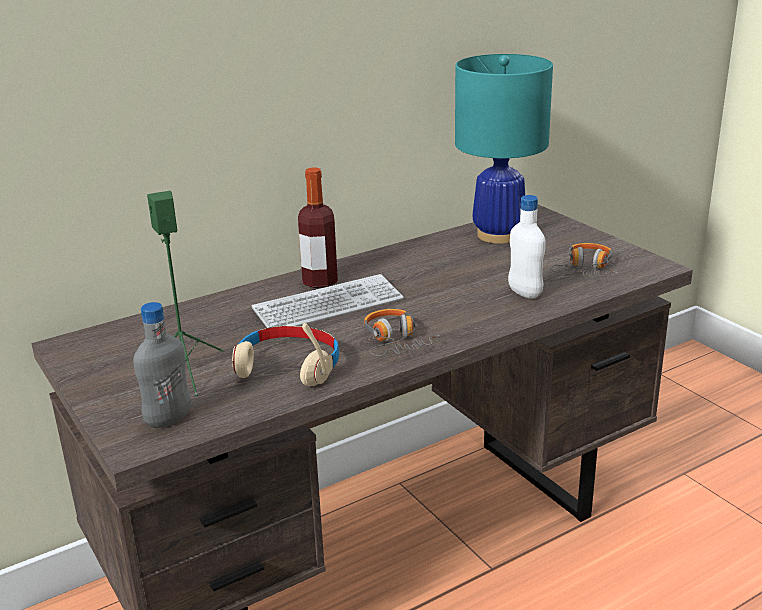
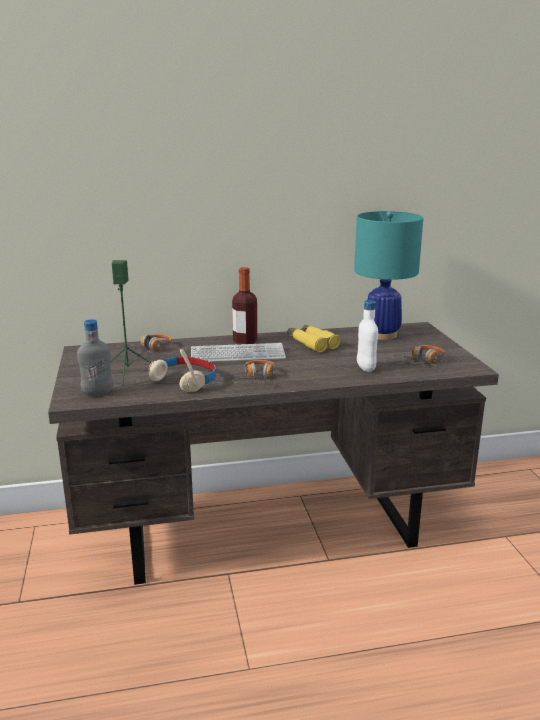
camera: 20 degrees right, 5 degrees down
(181, 322) = (148, 349): none -> headphones
(417, 266) = (312, 343): none -> yellow binoculars

